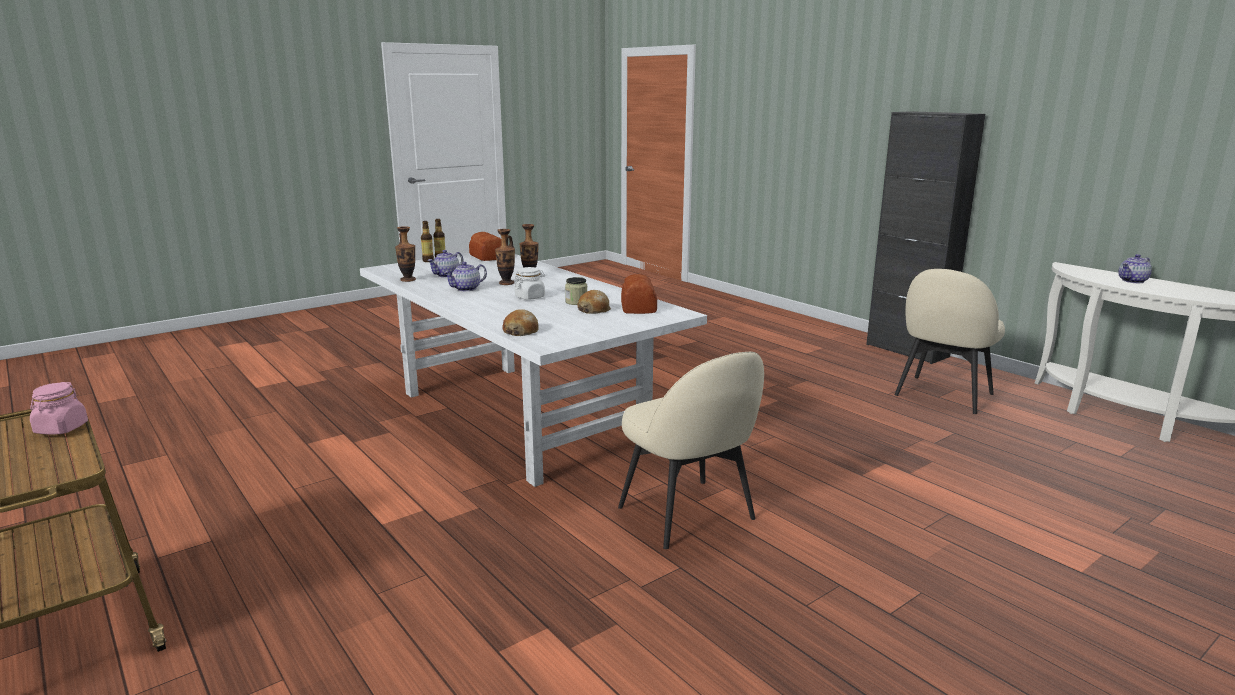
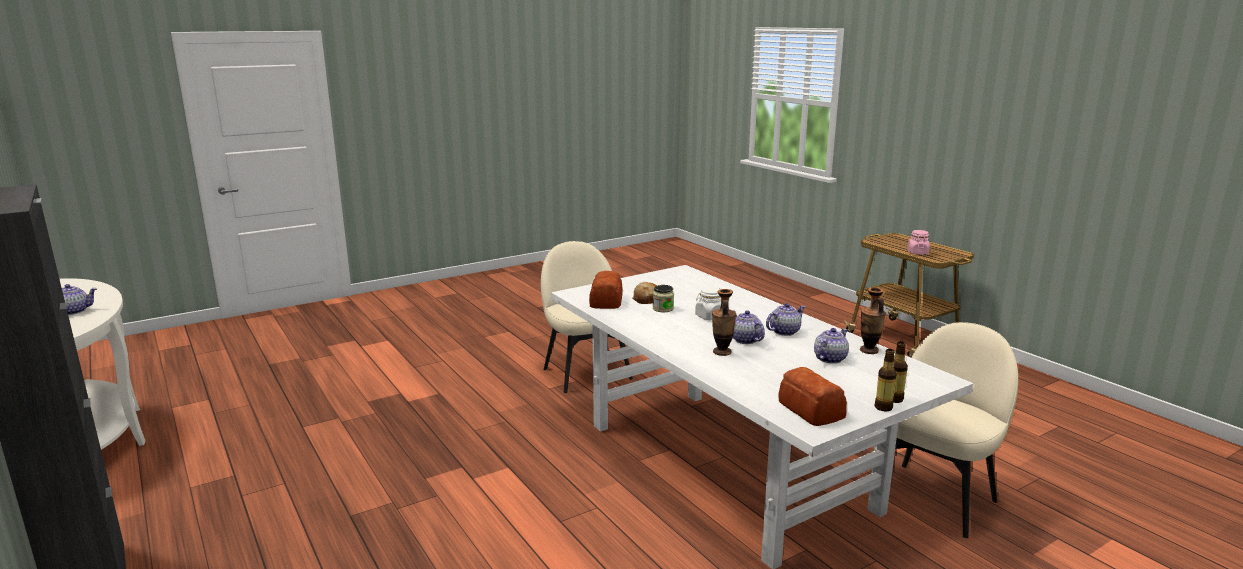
camera: 175 degrees left, 0 degrees up
(506, 283) = (745, 340): vase -> teapot
(521, 331) = (704, 281): bread -> none
(942, 395) = (226, 476): beige chair -> beige chair (934, 497)

